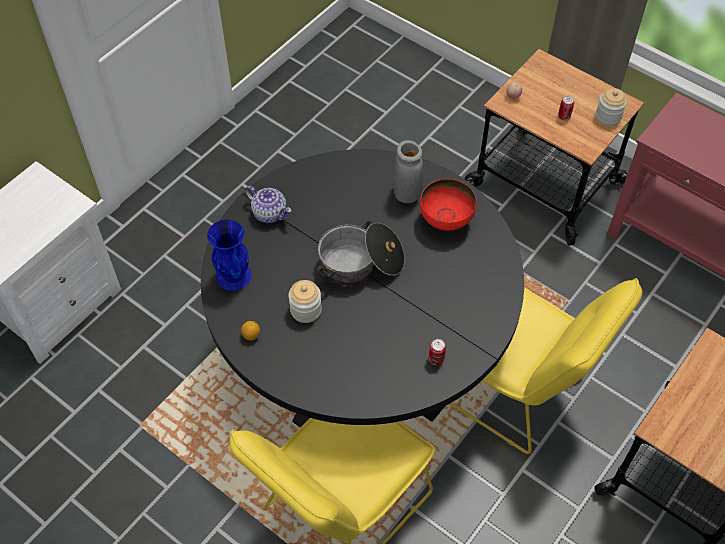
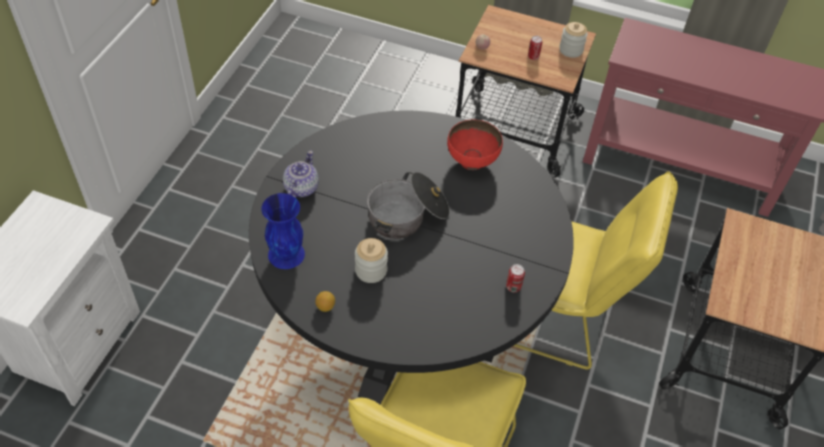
camera: 20 degrees left, 5 degrees down
(269, 213) = (301, 188): teapot -> teapot turned 90 degrees counterclockwise
(407, 193) = (426, 144): grey vase -> none

